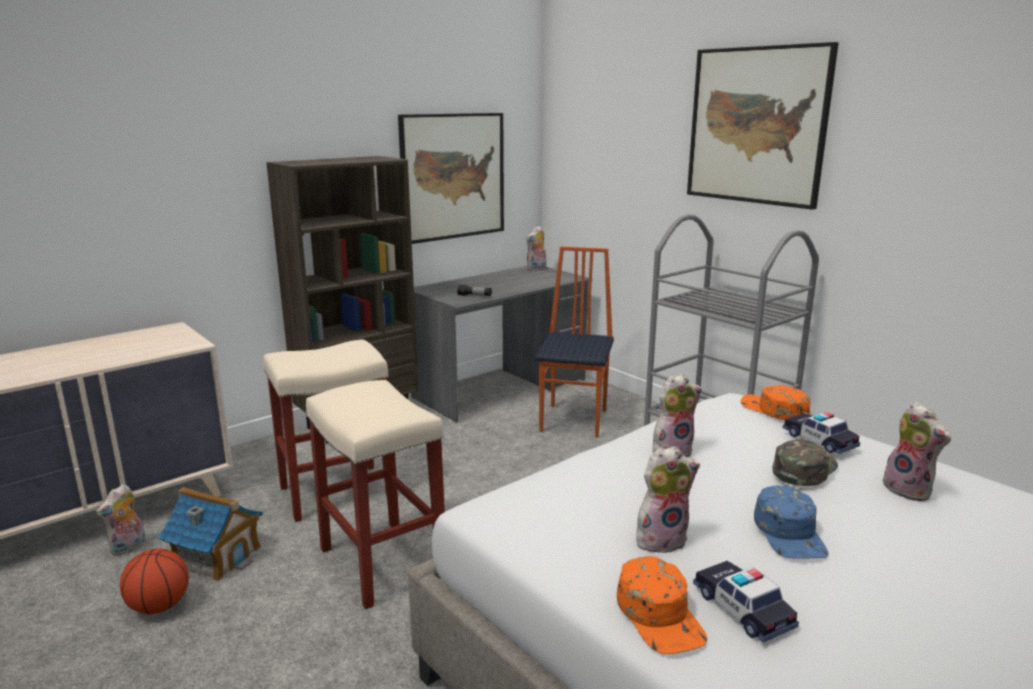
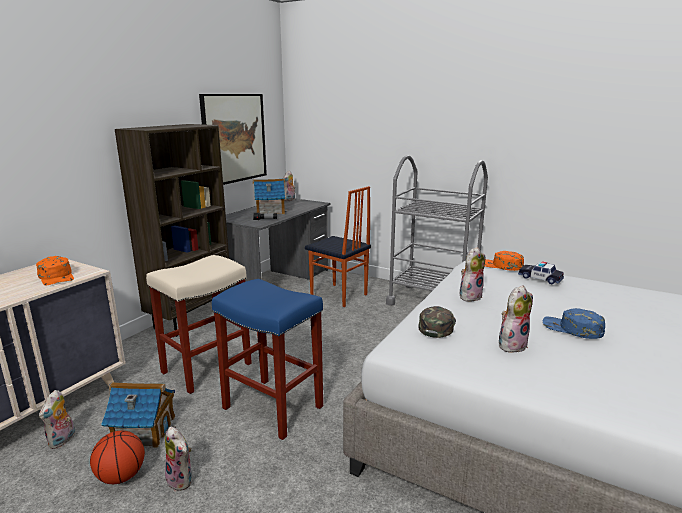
camera: 20 degrees left, 0 degrees up
(380, 562) = (271, 407): beige stool -> blue stool
(493, 284) = (270, 211): none -> toy house
(575, 420) = (338, 296): chair -> chair turned 135 degrees clockwise
(660, 615) = (552, 385): orange cap -> orange cap (57, 277)
(742, 609) = (587, 372): toy car -> none
(756, 126) = (441, 99): picture -> none
(790, 533) = (572, 328): blue cap -> blue cap turned 150 degrees clockwise
(804, 469) = (547, 294): green cap -> green cap (437, 325)
(910, 490) = (603, 297): plush toy -> plush toy (182, 480)

